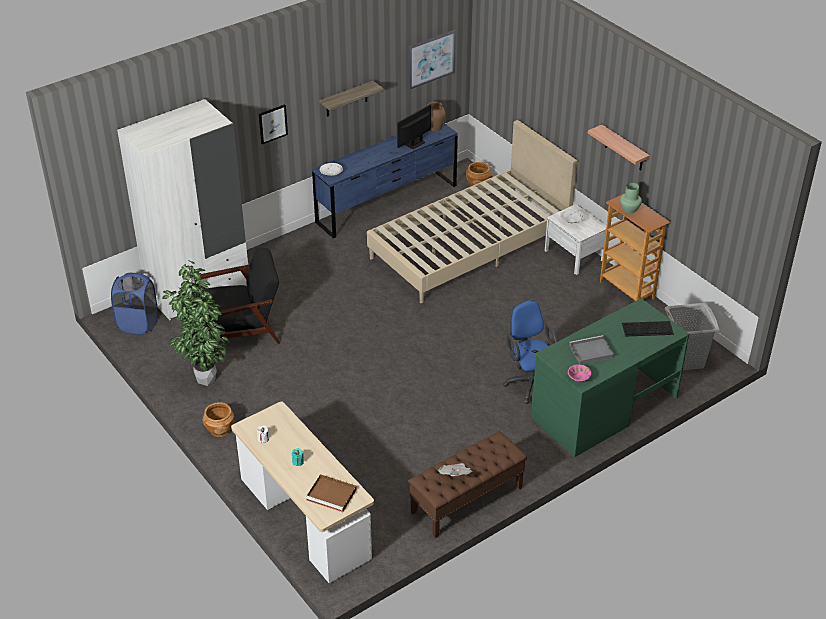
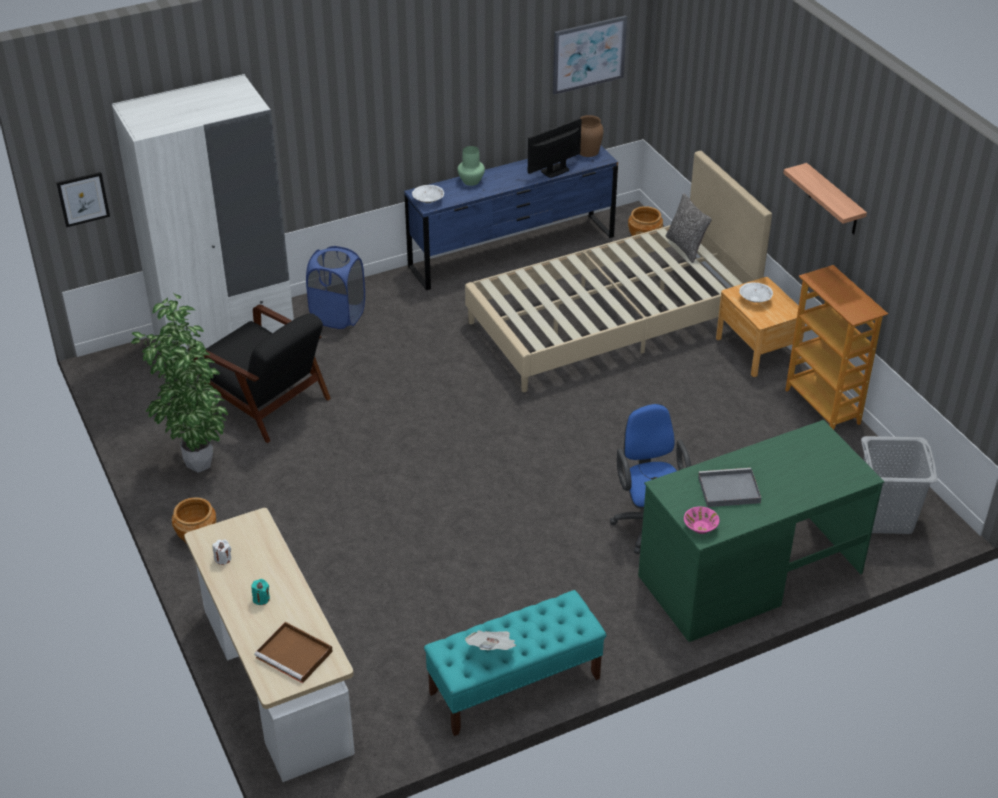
camera: 10 degrees right, 0 degrees up
(138, 324) = (132, 377): blue laundry basket -> blue laundry basket (338, 316)
(239, 330) = (265, 400): black armchair -> black armchair turned 45 degrees clockwise
(273, 124) = (347, 121): picture -> picture (83, 199)
(346, 99) = (458, 98): shelf -> none
(466, 500) = (514, 686): brown bench -> turquoise bench
(514, 189) = (685, 248): none -> pillow
(574, 255) = (757, 349): white nightstand -> brown nightstand
(629, 209) = (831, 290): green vase -> green vase (471, 181)
(647, 329) = (821, 466): keyboard -> none

